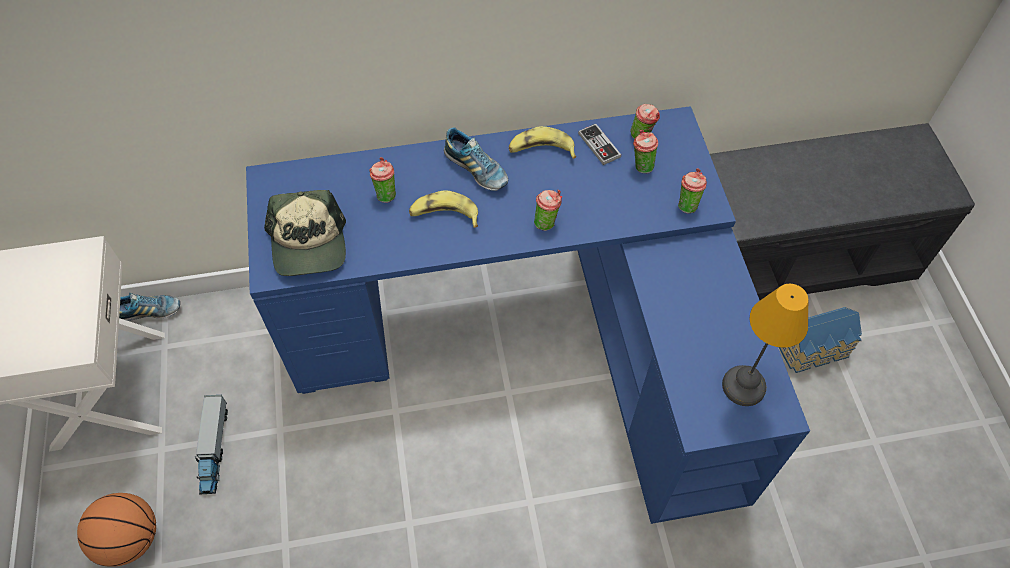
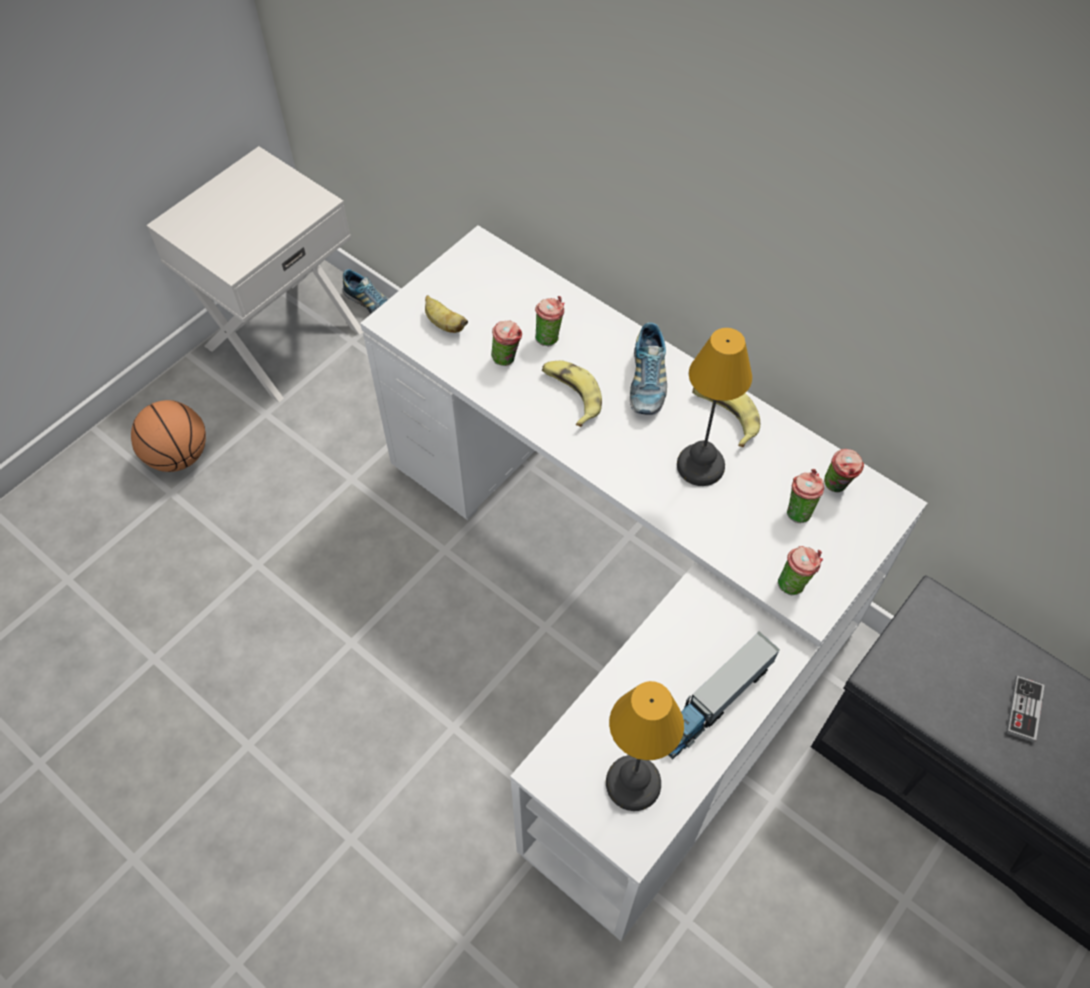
camera: 50 degrees right, 0 degrees up
(214, 448) = (296, 448): toy truck -> toy truck (714, 703)
(309, 244) = (444, 324): cap -> banana
(536, 339) = (622, 608): blue desk -> white desk
(546, 222) = (646, 478): cup -> cup (507, 359)
(566, 189) = (701, 467): none -> table lamp
(599, 145) = (783, 458): game controller -> game controller (1024, 709)
(814, 350) = (873, 890): toy house -> none

